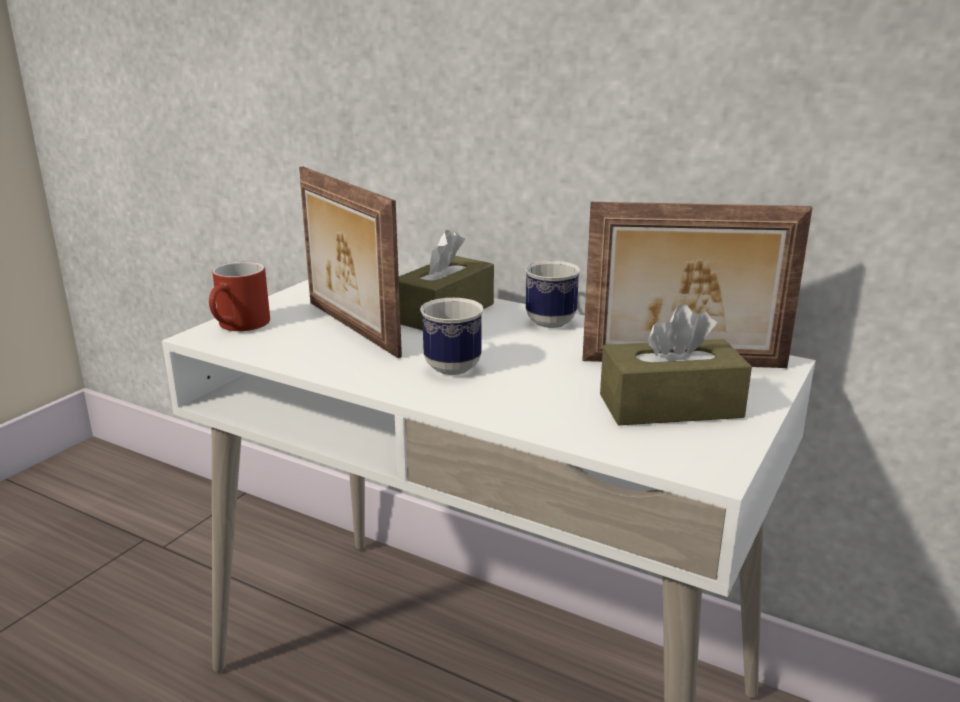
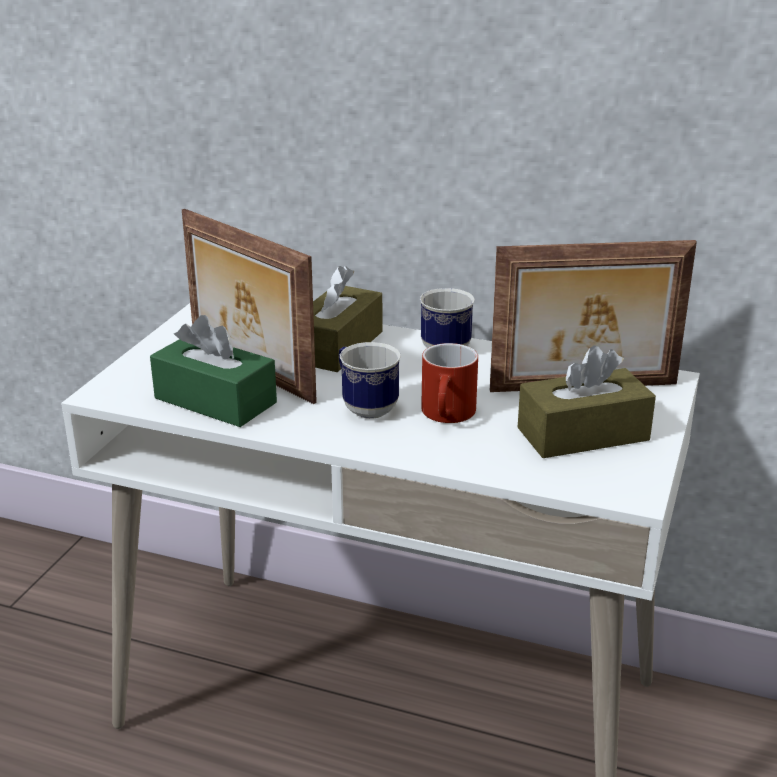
camera: 10 degrees left, 5 degrees up
(240, 326) = (135, 379): red mug -> red mug (449, 415)
(304, 348) = (215, 400): none -> green tissue box

